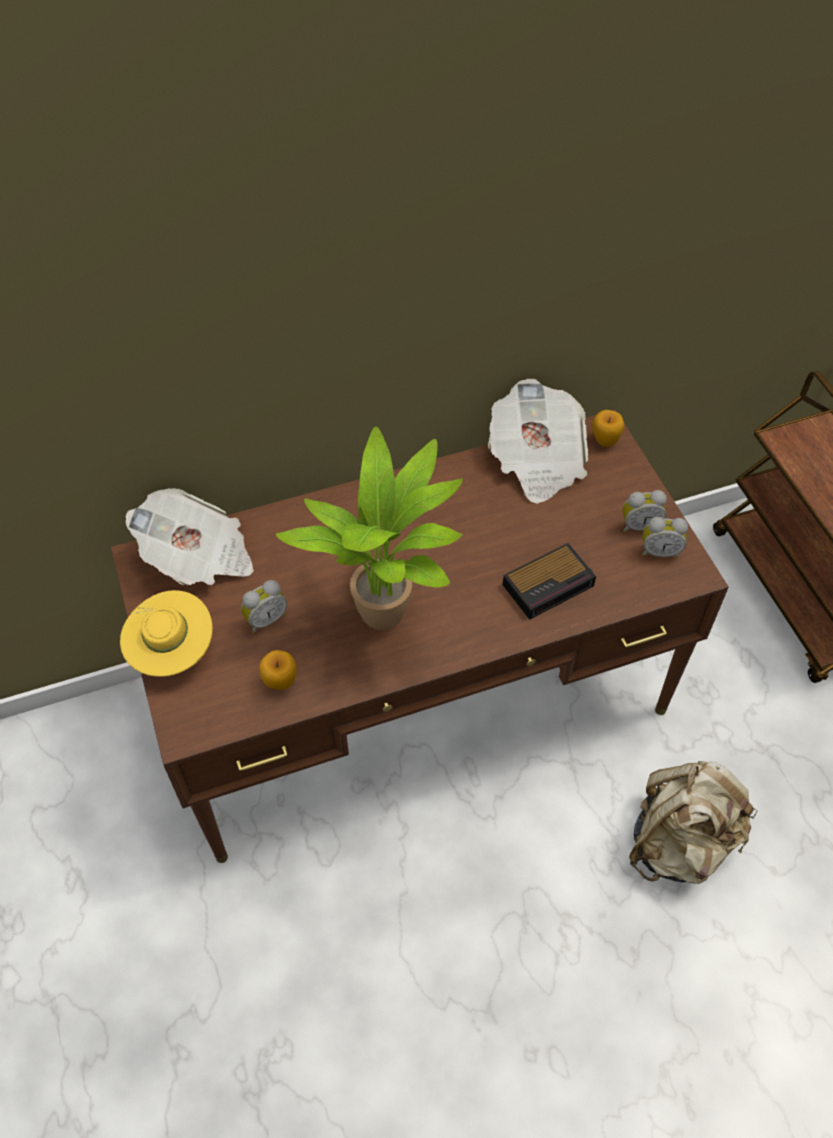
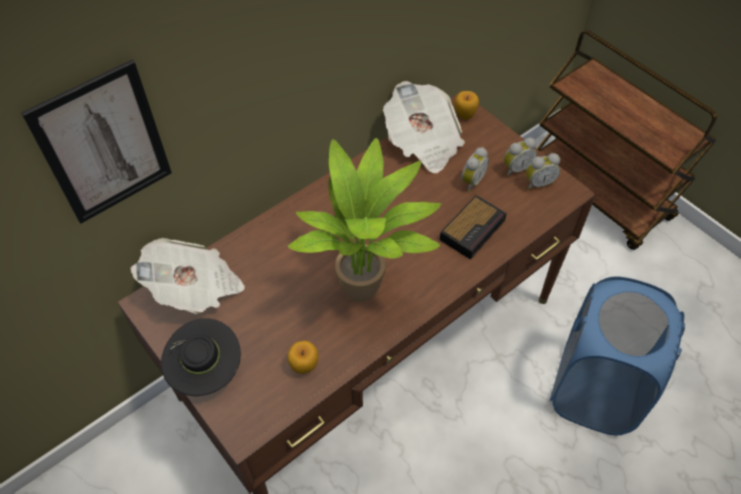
camera: 20 degrees left, 0 degrees up
(119, 367) = (103, 145): none -> picture
(172, 652) = (206, 371): yellow hat -> black hat
(265, 619) = (270, 320): alarm clock -> alarm clock (471, 181)
(679, 842) = (594, 389): beige backpack -> blue laundry basket

